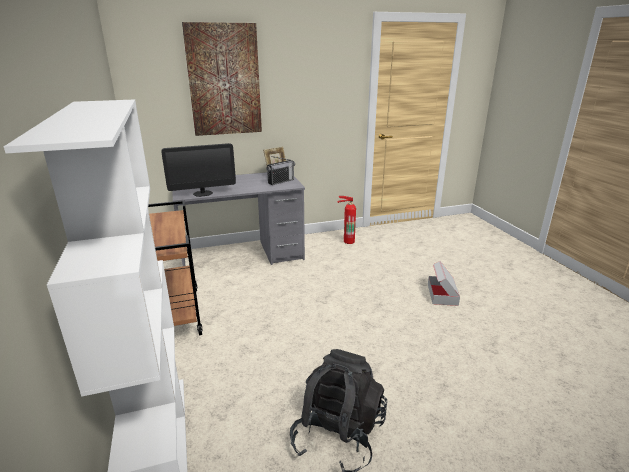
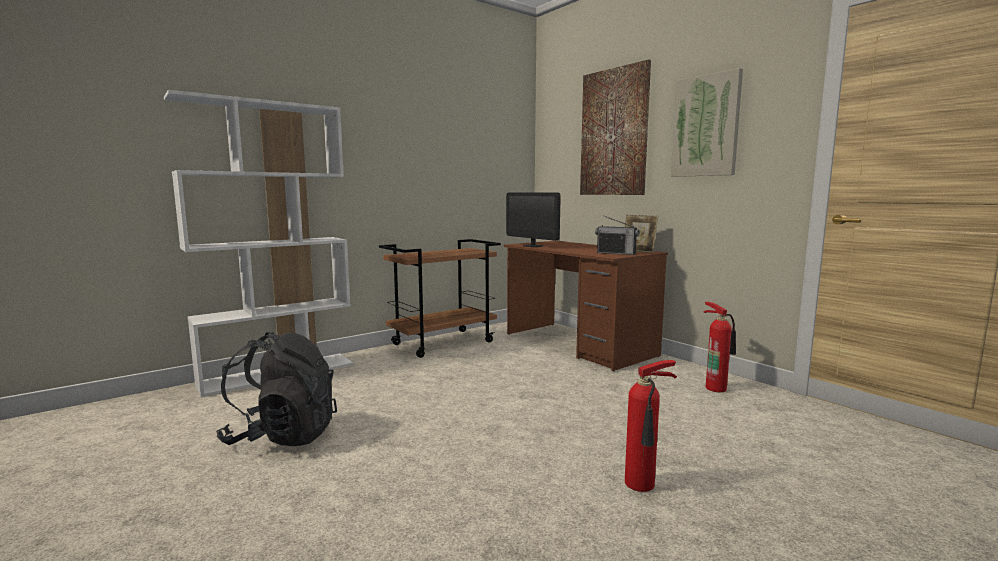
camera: 70 degrees right, 15 degrees down
(242, 256) = (578, 344): grey desk -> brown desk
(305, 81) = (706, 126): none -> picture
(442, 294) = (643, 485): cardboard box -> fire extinguisher

